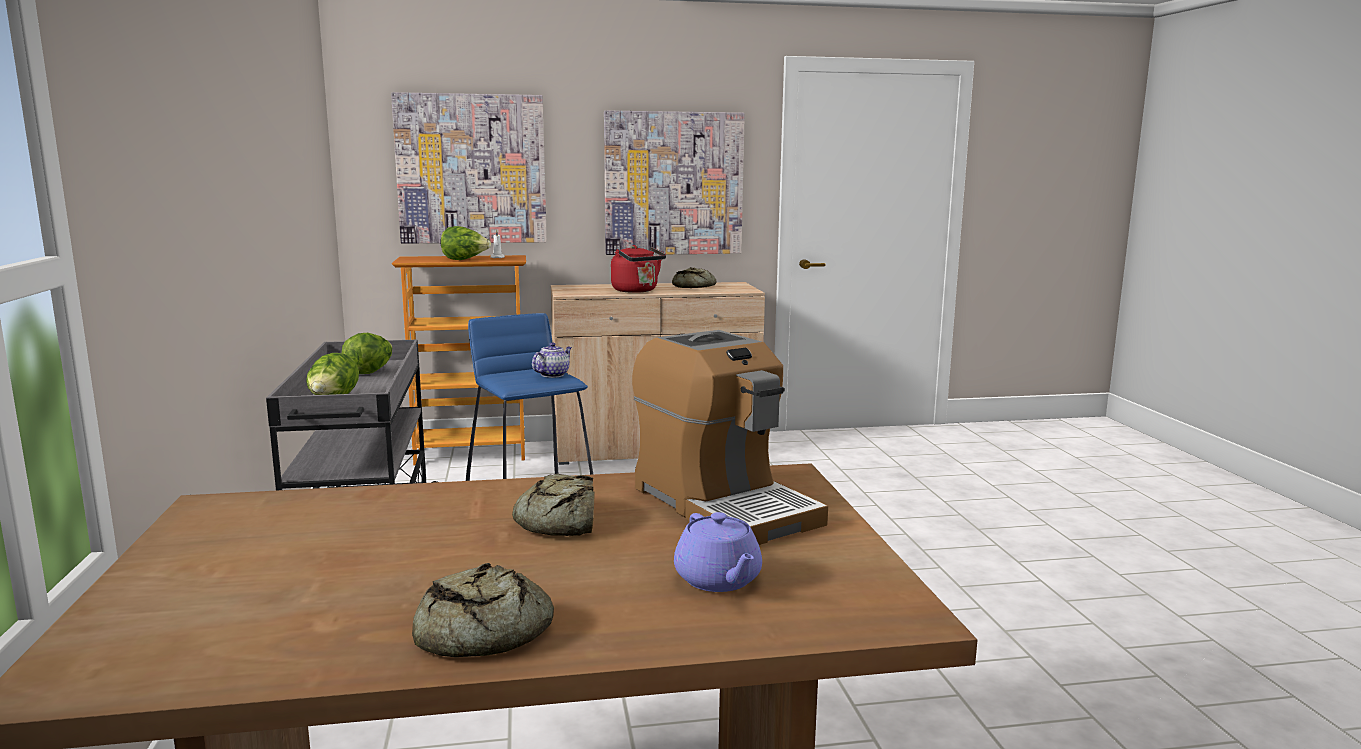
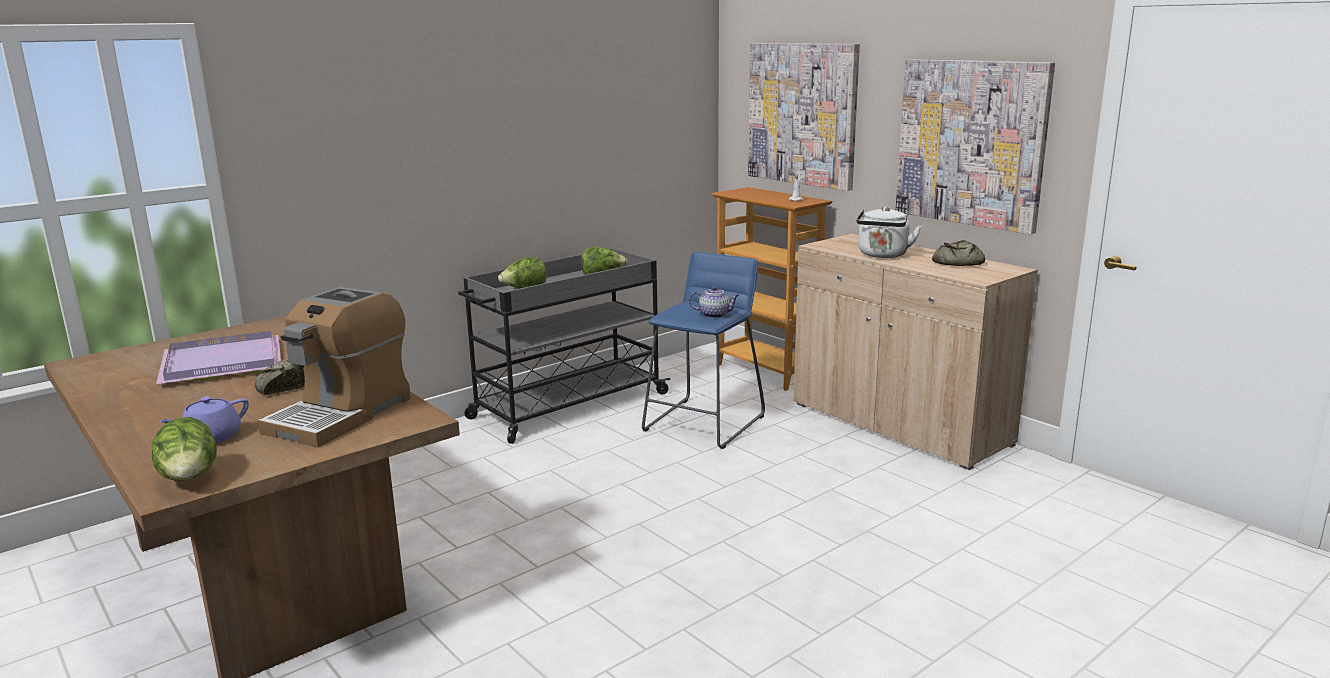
camera: 60 degrees right, 5 degrees up
(363, 551) = (224, 363): none -> purple tray
(465, 260) = (763, 198): lettuce -> lettuce (190, 479)
(480, 632) = (131, 407): bread -> none
(637, 291) = (882, 255): red kettle -> white kettle

